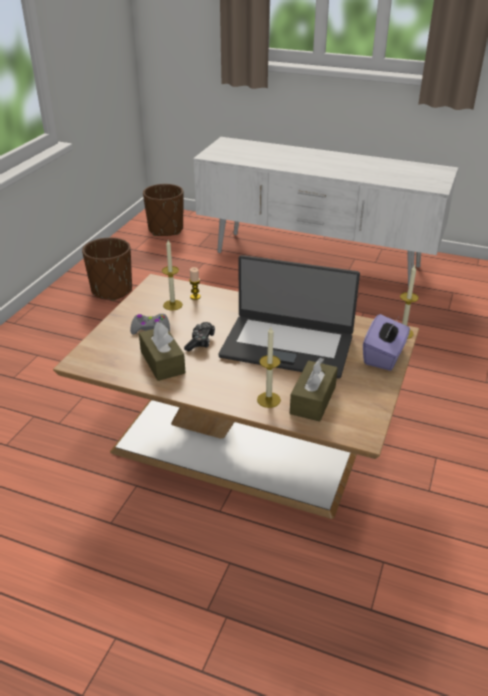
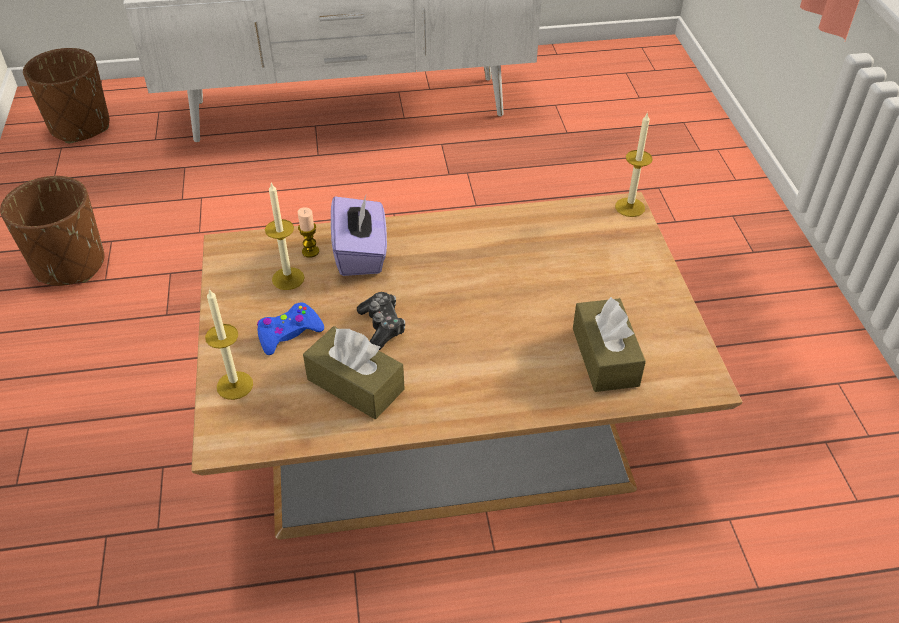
camera: 30 degrees left, 10 degrees up
(150, 328) = (289, 333): grey game controller -> blue game controller
(268, 400) = (550, 382): candle -> candle (234, 385)
(287, 345) = (505, 284): laptop -> none
(384, 356) = (635, 252): purple tissue box -> purple tissue box (361, 254)

